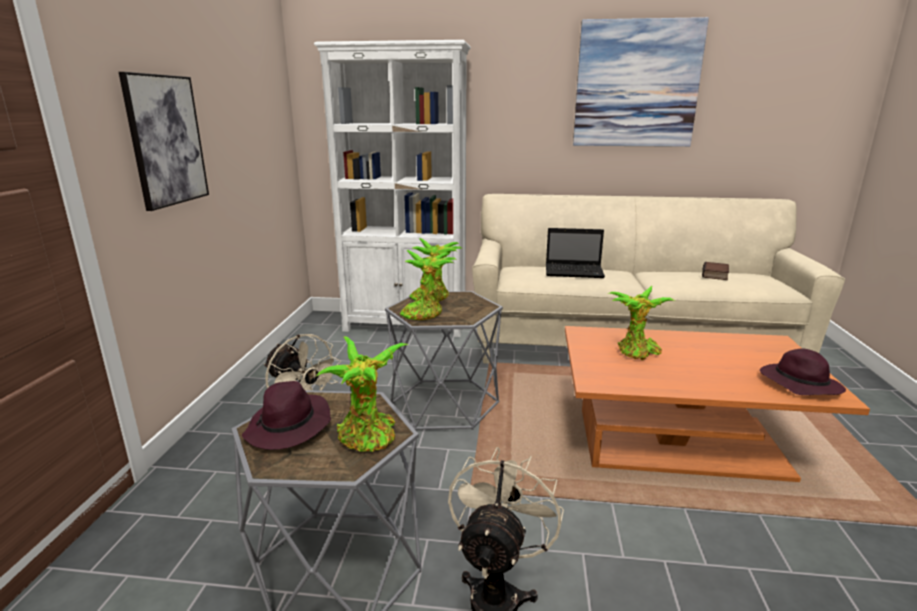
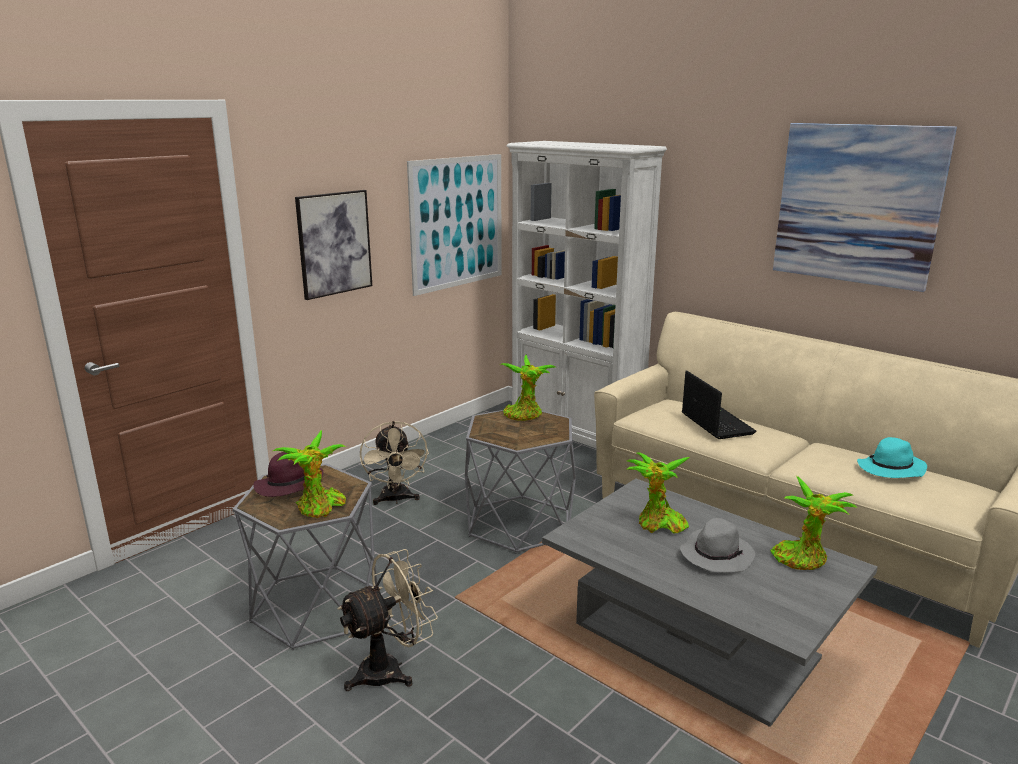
camera: 35 degrees right, 0 degrees up
(263, 130) = (457, 222): none -> picture
(425, 314) = (494, 429): potted plant -> potted plant (803, 559)
(575, 272) = (715, 423): laptop -> laptop turned 150 degrees counterclockwise
(679, 443) = (695, 642): orange coffee table -> grey coffee table
(704, 360) = (716, 554): none -> grey hat
(716, 274) = (890, 470): book -> turquoise hat
(798, 383) = (774, 610): purple hat -> none

